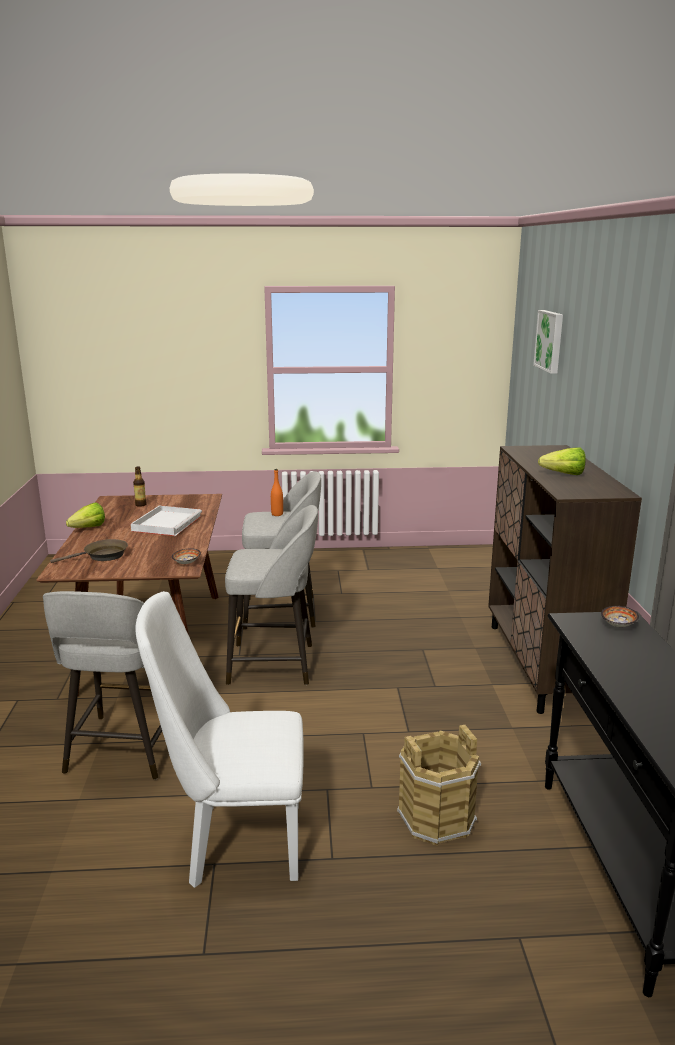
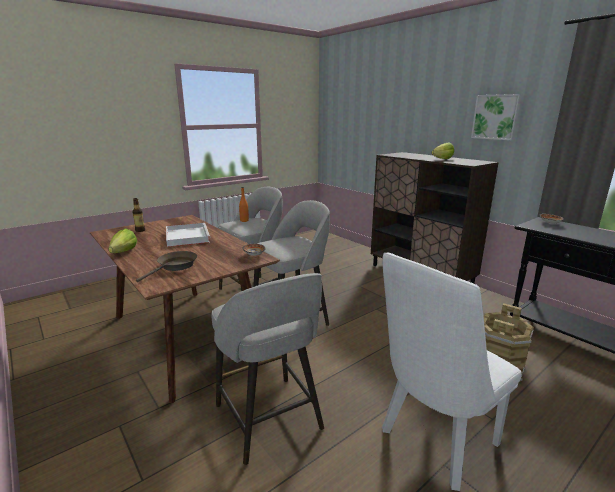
camera: 35 degrees left, 0 degrees up
(550, 341) = (370, 97): picture -> picture (496, 117)

